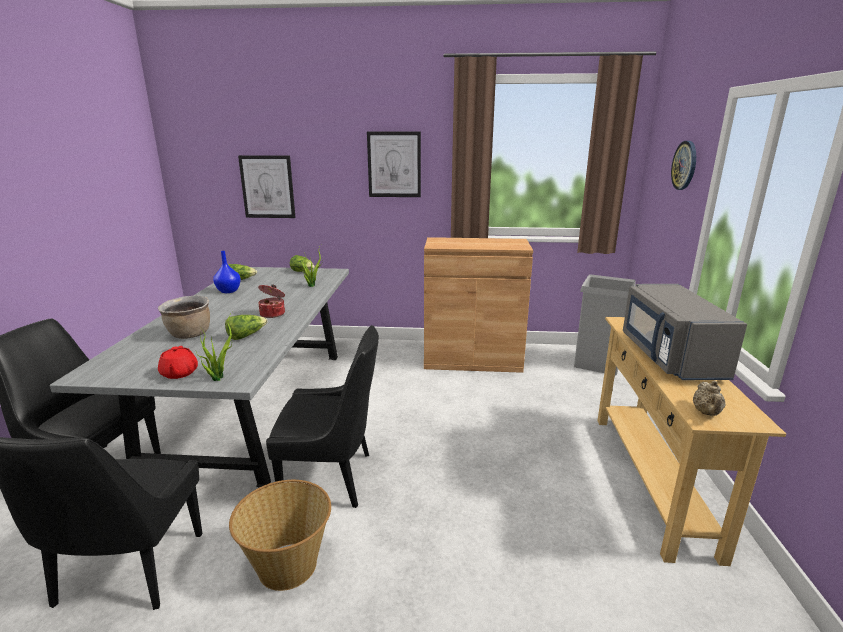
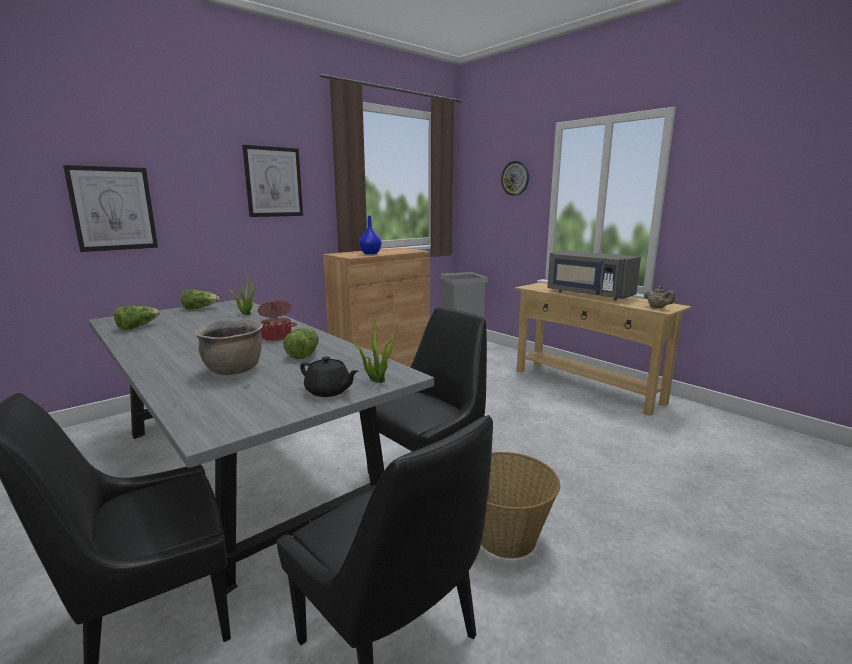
camera: 45 degrees left, 5 degrees down
(179, 373) = (329, 391): red teapot -> black teapot
(228, 291) = (154, 336): blue vase -> blue vase (370, 253)

